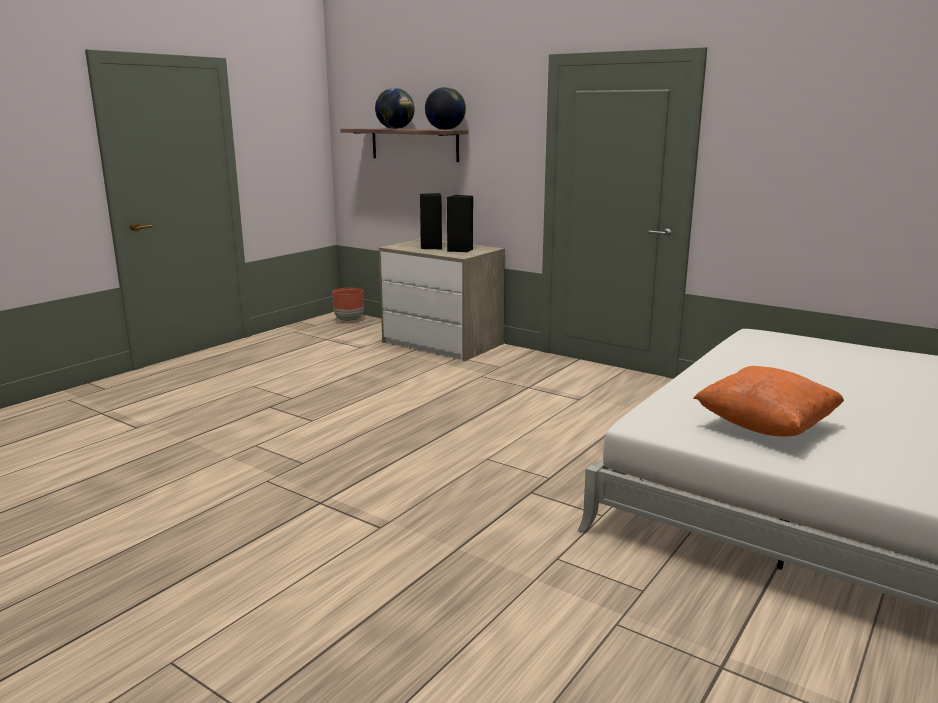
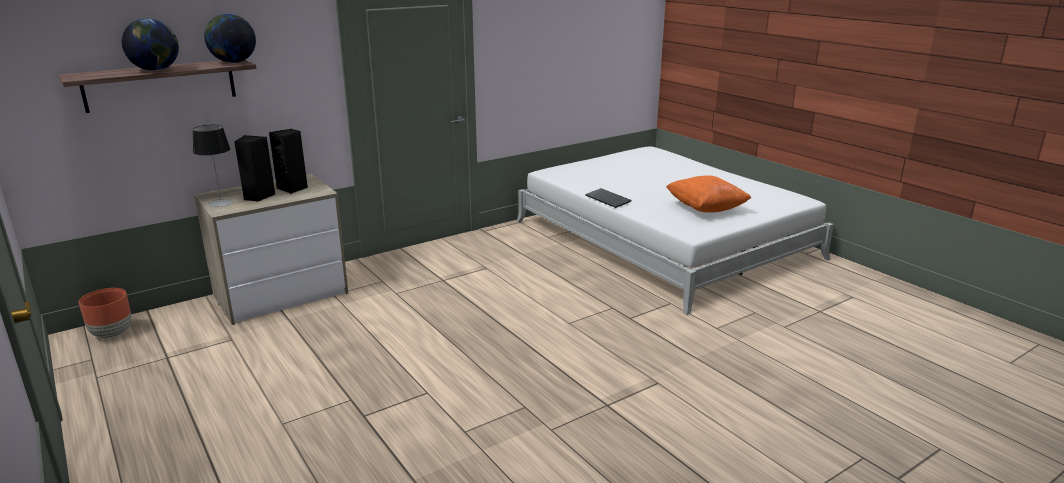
camera: 70 degrees left, 5 degrees up
(409, 244) = (221, 203): none -> table lamp
(705, 369) = (609, 199): none -> keyboard

